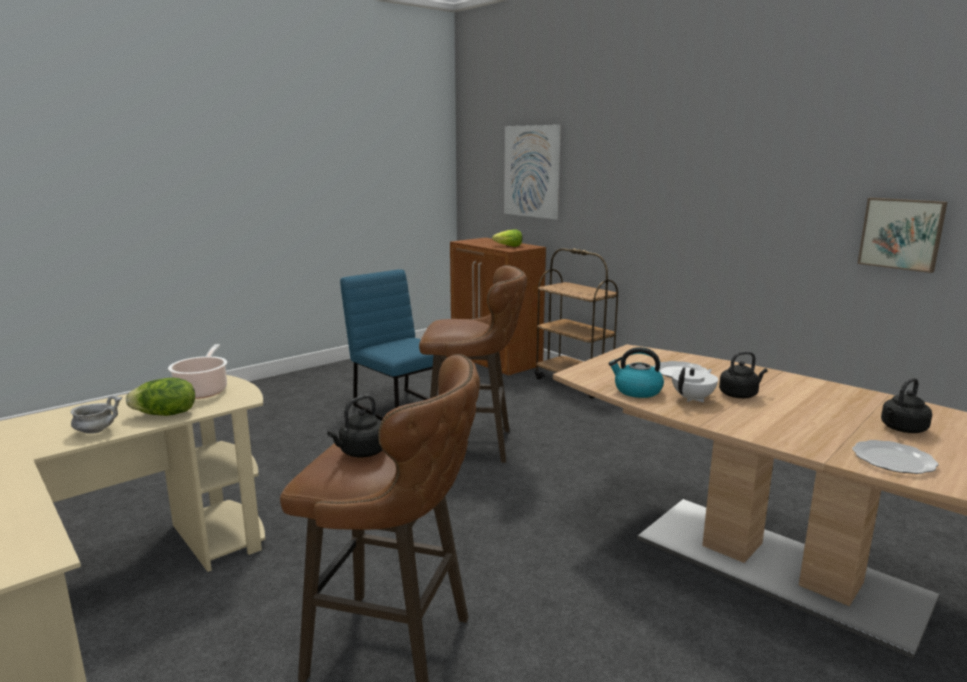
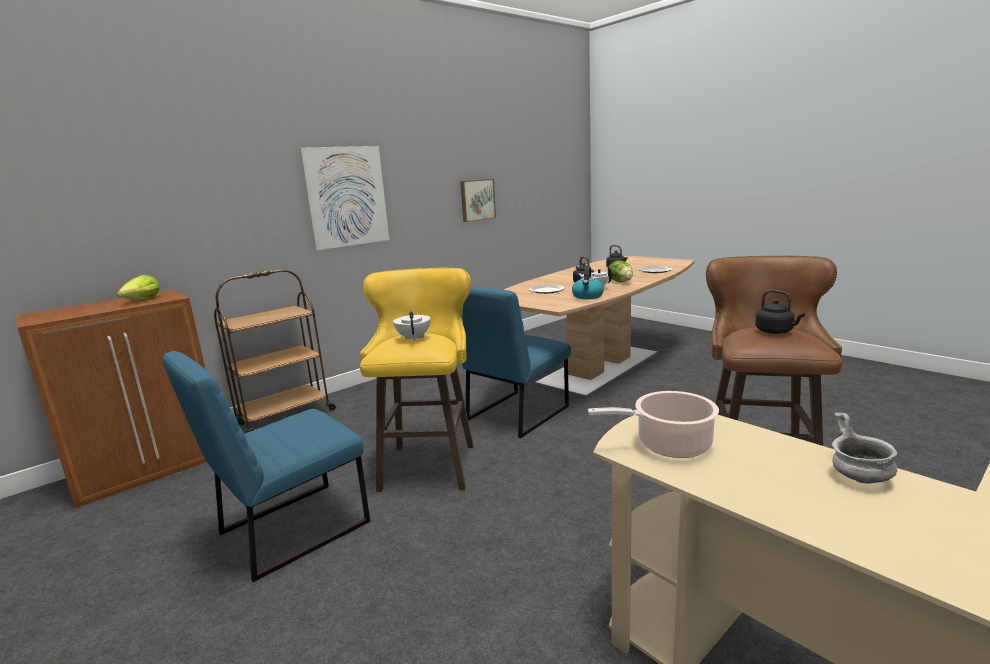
camera: 90 degrees left, 0 degrees up
(165, 414) = (763, 446): lettuce -> lettuce (621, 281)
(457, 322) = (414, 338): none -> white teapot
(474, 444) = (429, 464): brown stool -> yellow stool
(531, 171) = (104, 196): picture -> picture (347, 197)
(581, 485) = (515, 414): none -> blue chair

